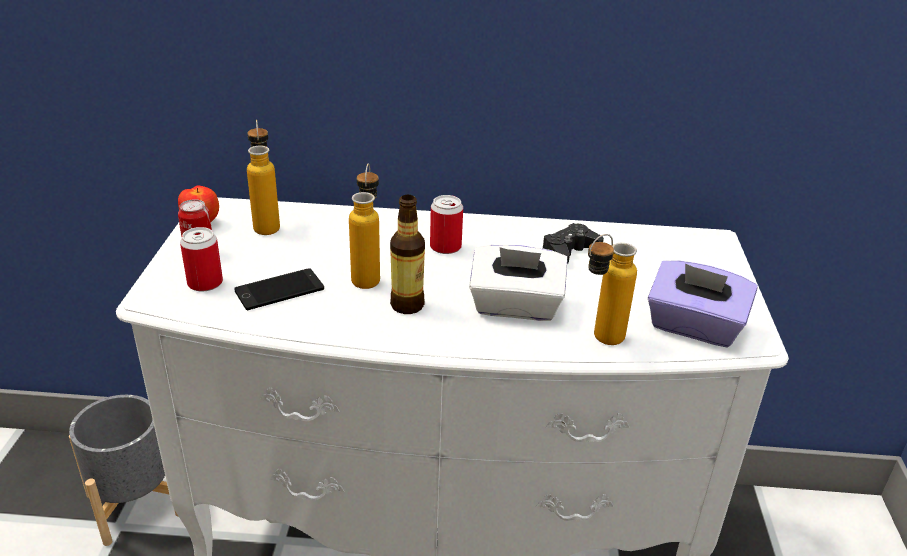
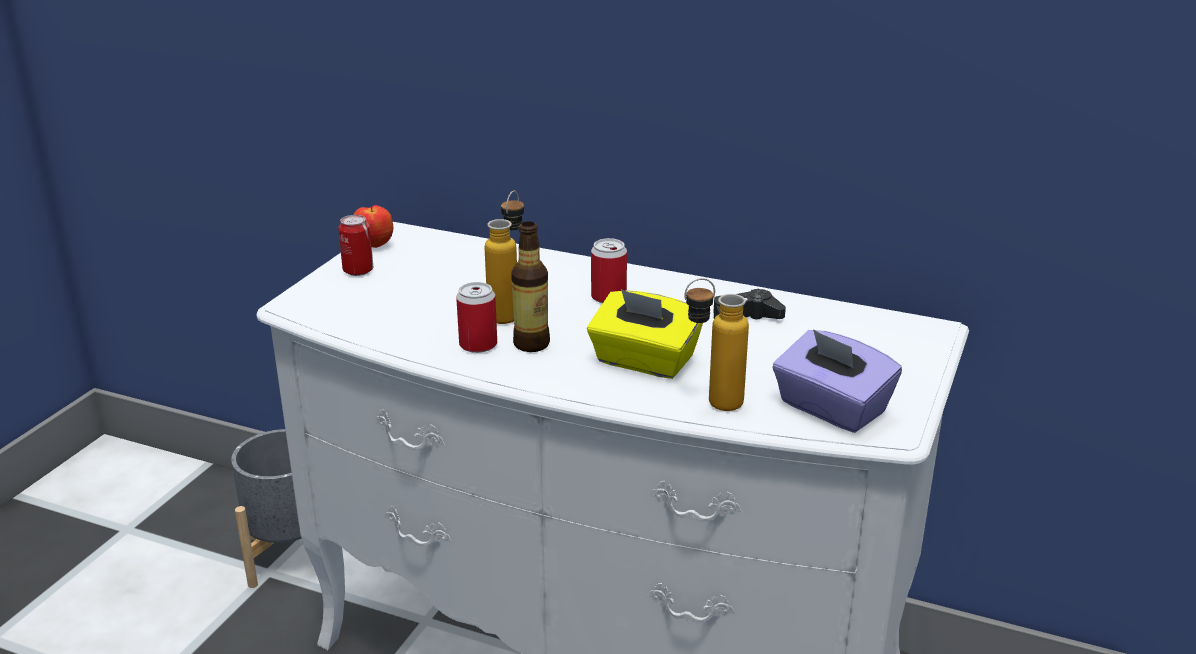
camera: 20 degrees right, 5 degrees down
(205, 283) = (348, 298): can -> can (478, 345)
(266, 224) = (437, 253): bottle -> none
(279, 290) = (414, 313): phone -> none
(515, 307) = (644, 361): white tissue box -> yellow tissue box

